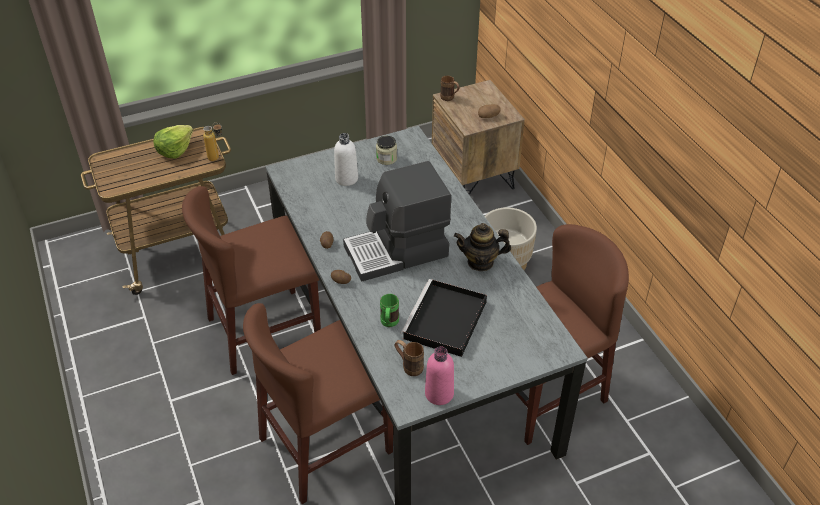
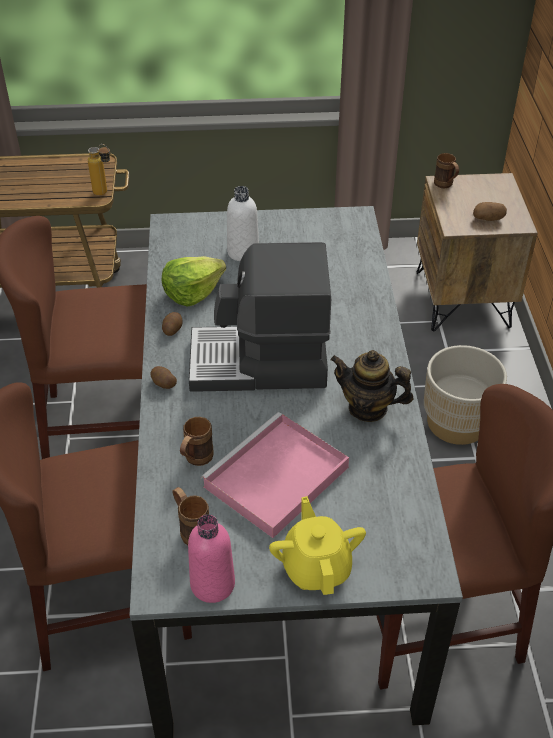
camera: 20 degrees right, 0 degrees up
(175, 150) = (62, 173): lettuce -> lettuce (192, 292)
(386, 158) = (309, 238): jar -> none
(389, 324) = (195, 460): green mug -> brown mug
(445, 321) = (275, 479): black tray -> pink tray
(496, 366) = (316, 567): none -> yellow teapot

